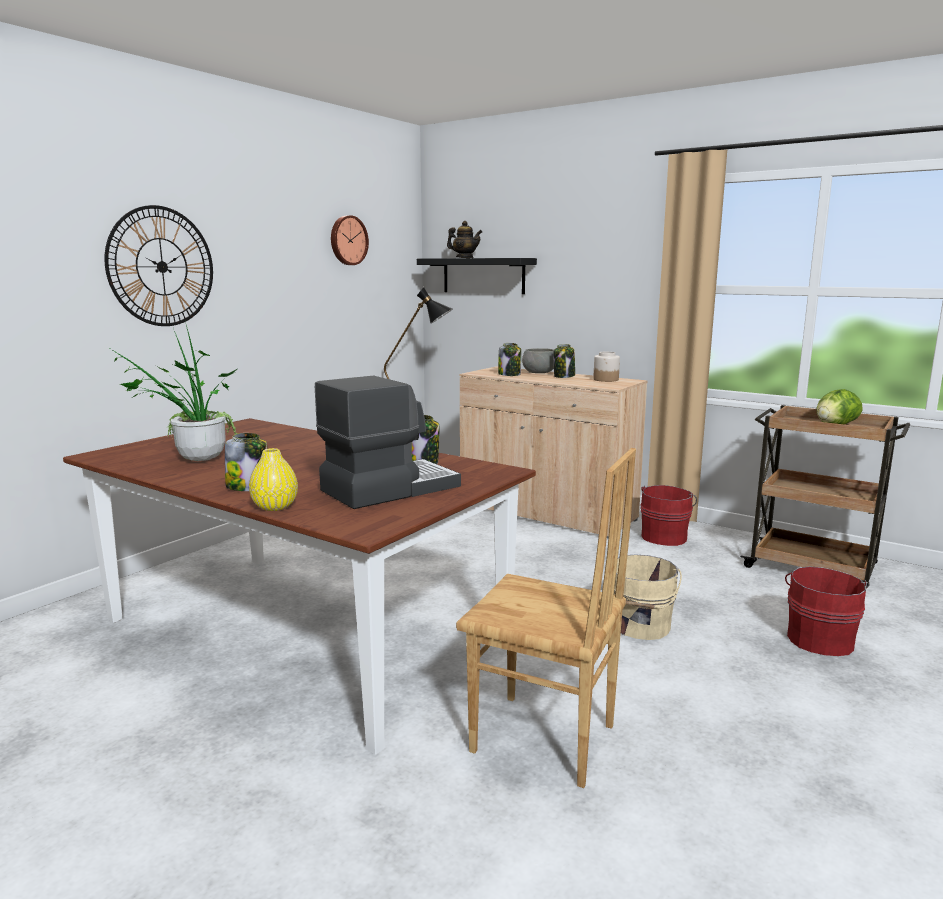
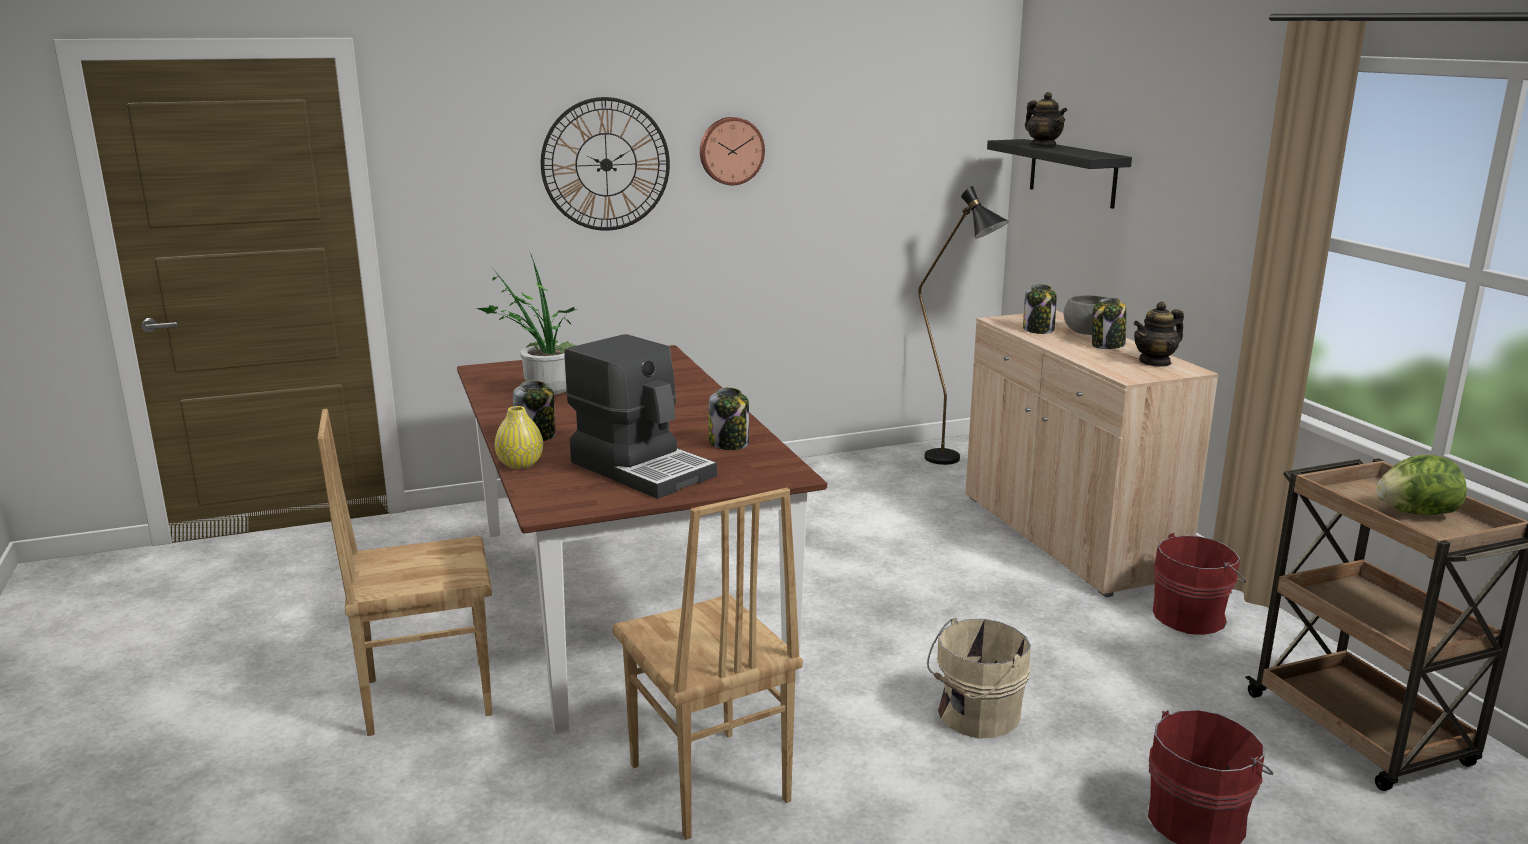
camera: 35 degrees right, 5 degrees up
(210, 775) = (427, 696): none -> brown chair
(348, 240) = (876, 119): wall clock -> wall clock (731, 150)
(388, 488) = (643, 468): coffee machine -> coffee machine turned 45 degrees clockwise
(606, 379) = (1155, 362): jar -> teapot

